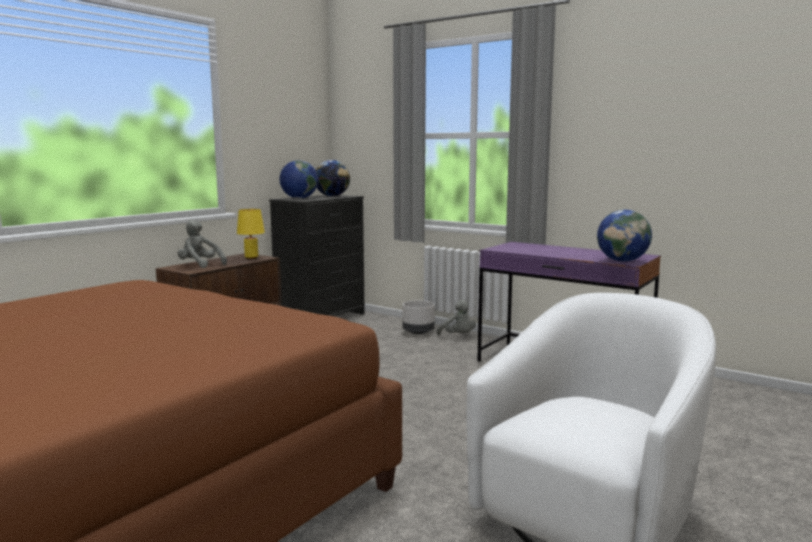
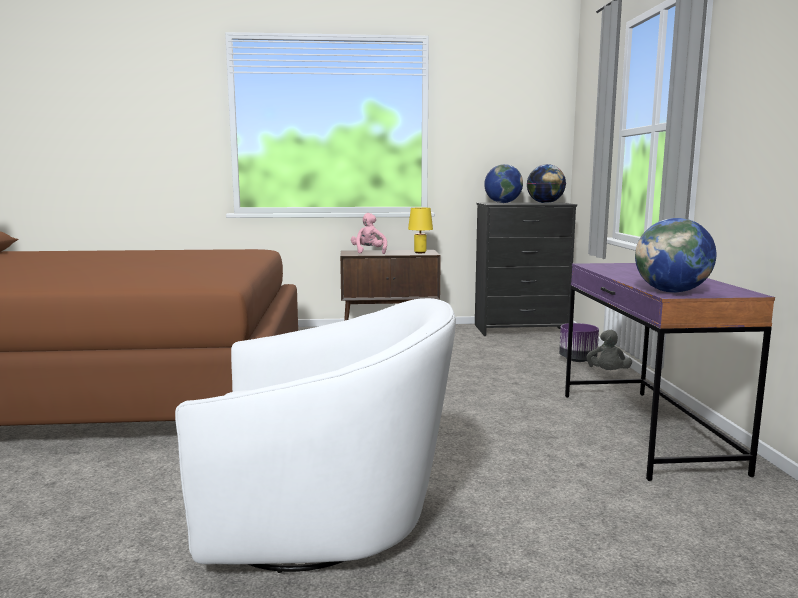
camera: 50 degrees right, 0 degrees up
(200, 265) = (368, 252): grey plush toy -> pink plush toy
(418, 332) = (578, 360): grey planter -> purple planter

